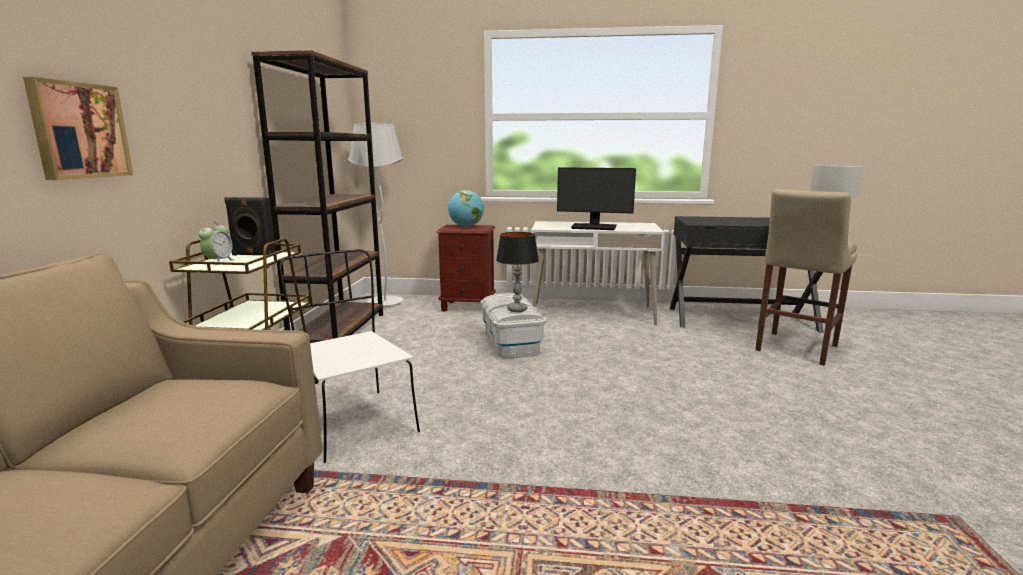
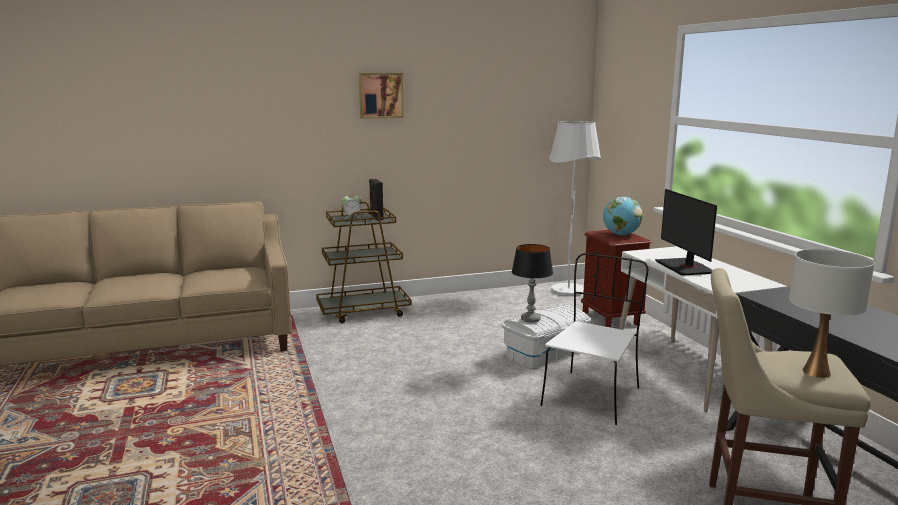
camera: 65 degrees right, 0 degrees up
(78, 131) = (287, 140): picture -> picture (381, 95)
(340, 331) = (488, 296): brown bookcase -> none
(353, 422) = (359, 340): white chair -> white chair (592, 396)

